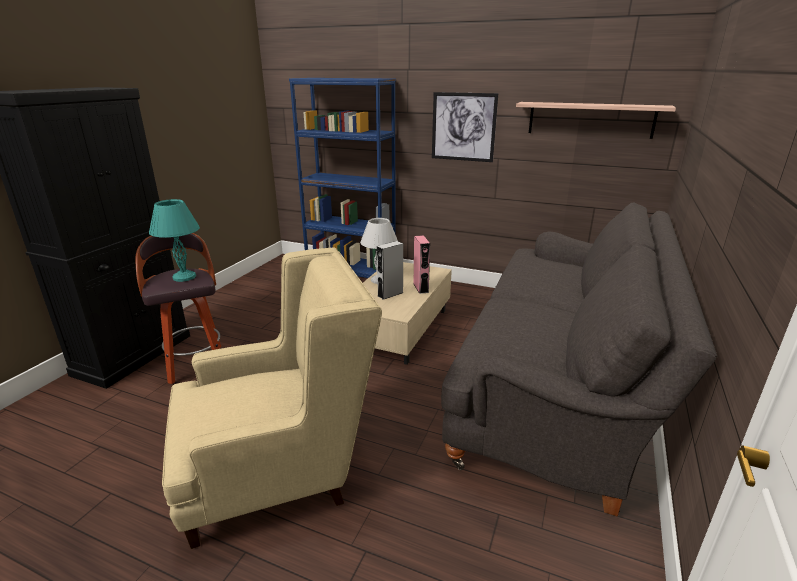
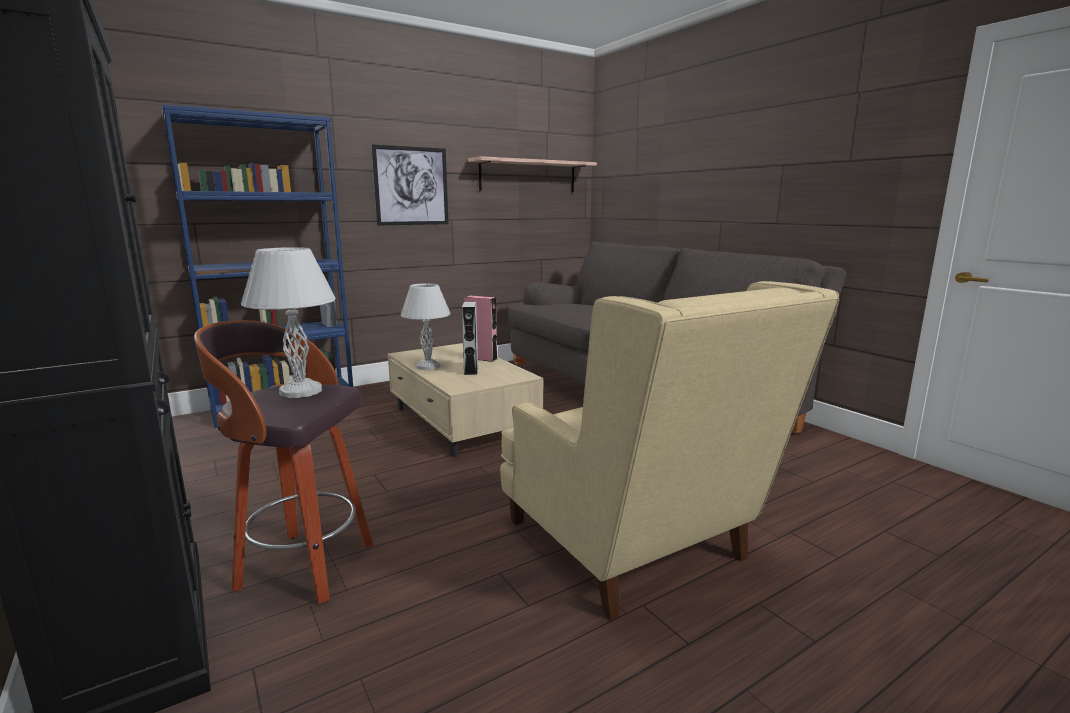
camera: 55 degrees left, 10 degrees down
(184, 277) = (299, 391): turquoise table lamp -> white table lamp
(280, 469) = (636, 549): beige armchair -> beige armchair turned 135 degrees clockwise

